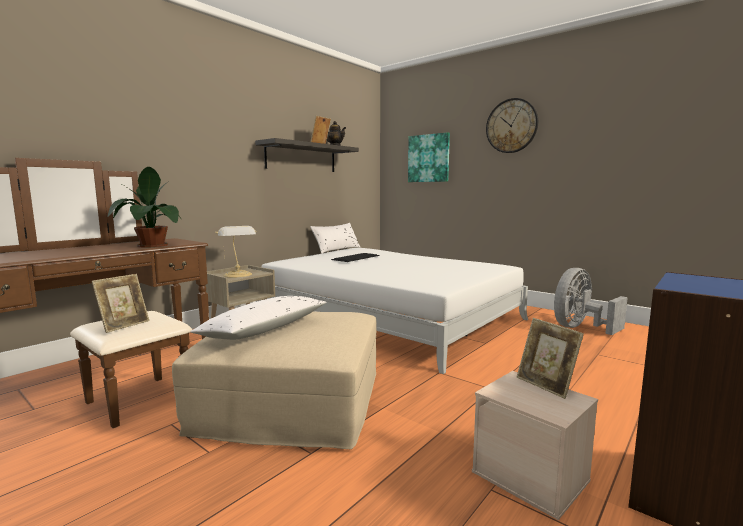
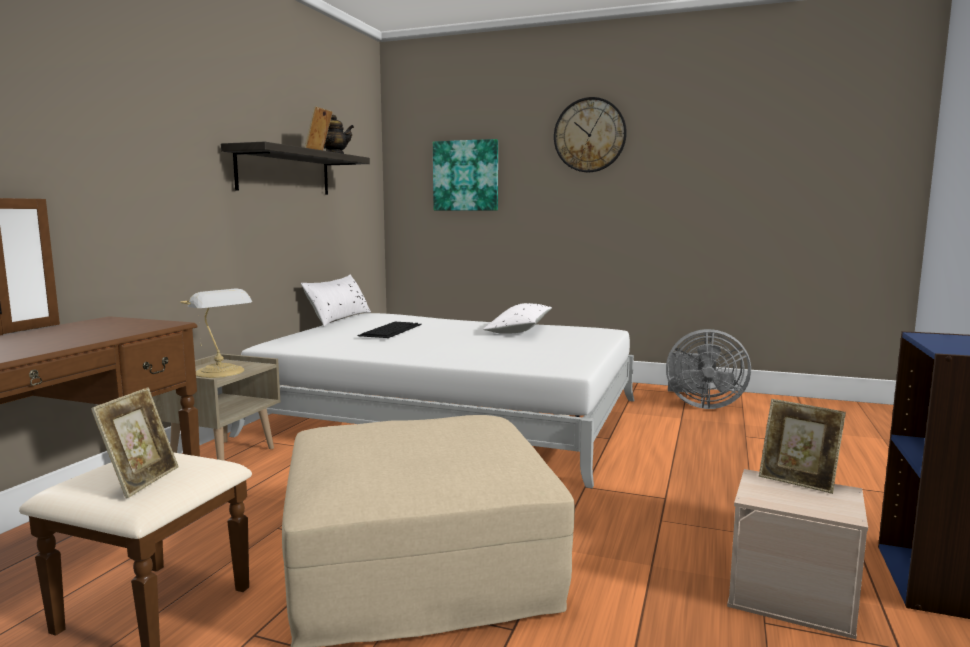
camera: 20 degrees left, 0 degrees up
(151, 246) = (104, 334): potted plant -> none
(264, 330) = (390, 458): white pillow -> white pillow (519, 330)
(580, 328) = (701, 405): grey fan -> grey fan turned 105 degrees counterclockwise

